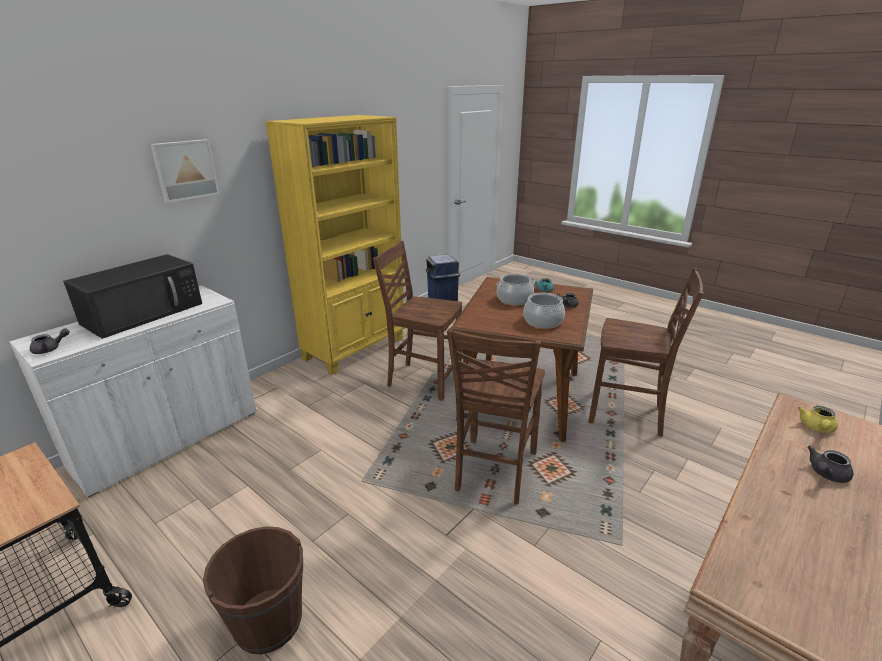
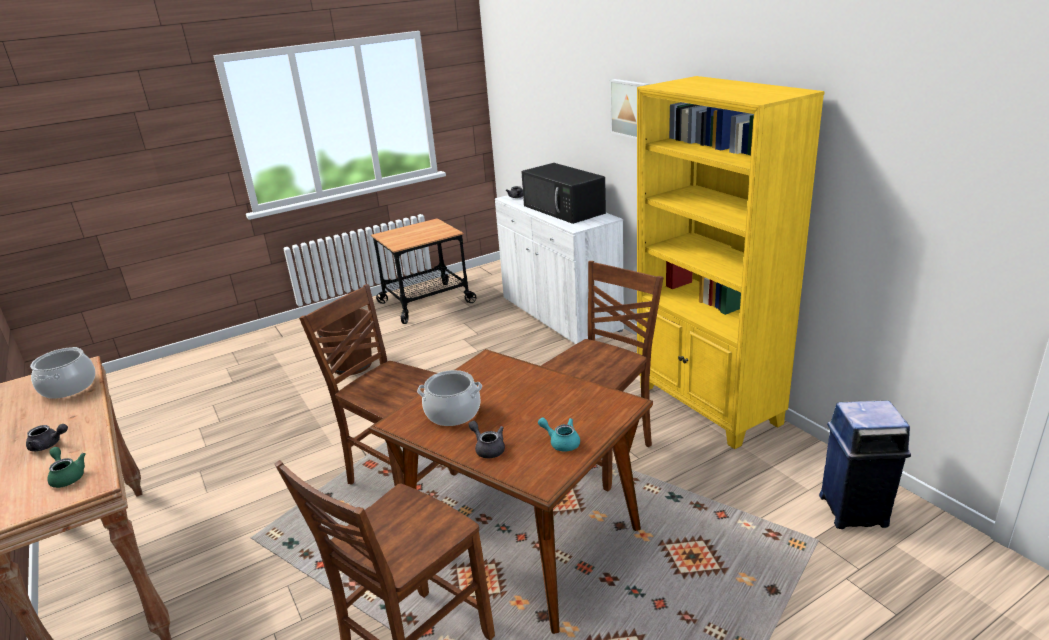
camera: 110 degrees right, 0 degrees up
(514, 299) = (538, 406): cooking pot -> cooking pot (68, 387)
(816, 428) = (67, 476): yellow teapot -> green teapot
(825, 474) = (49, 445): grey teapot -> grey teapot turned 105 degrees clockwise

